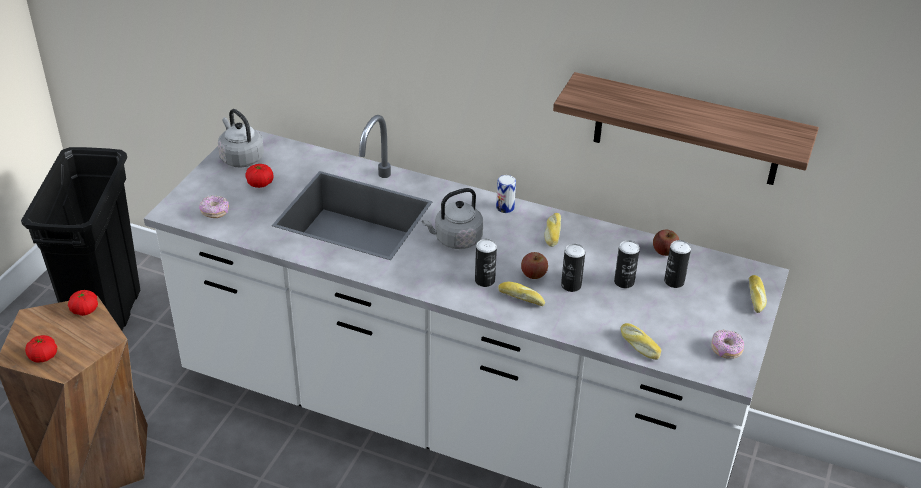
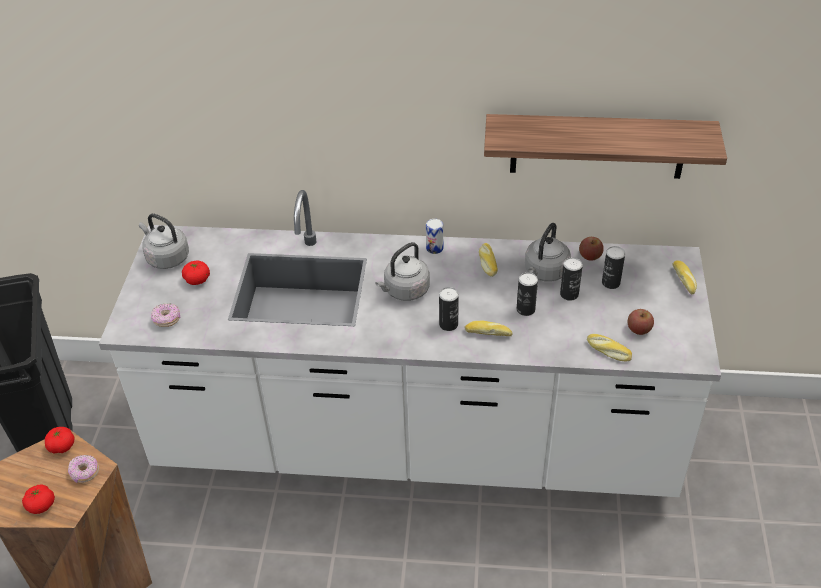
camera: 15 degrees left, 5 degrees up
(533, 274) = (488, 307): apple -> apple (639, 329)
(608, 256) = (545, 273): none -> grey kettle
(726, 350) = (681, 336): donut -> donut (85, 473)

